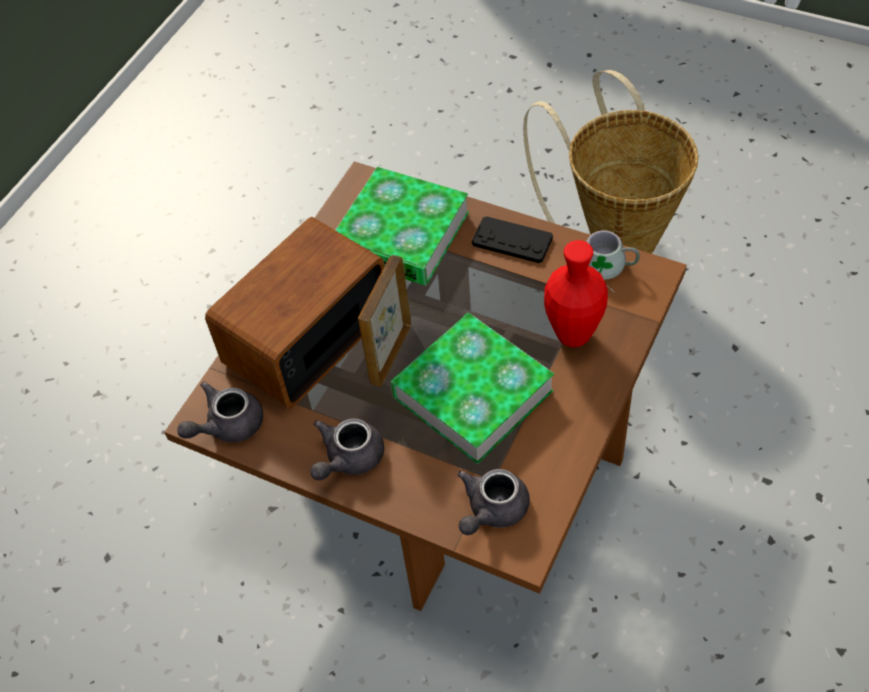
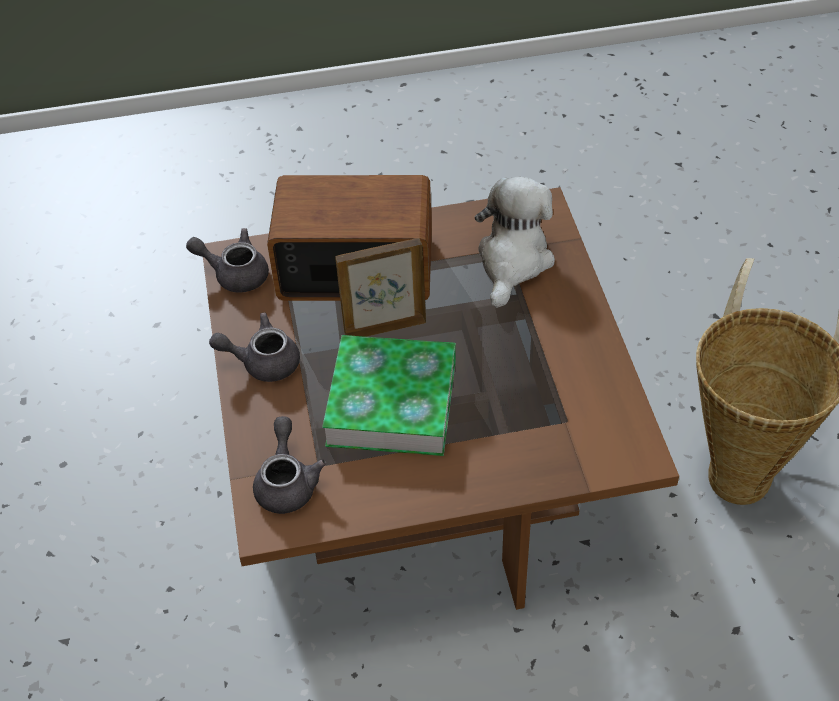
camera: 50 degrees right, 5 degrees down
(401, 234) = (513, 261): book -> plush toy
(491, 510) = (287, 482): grey teapot -> grey teapot turned 90 degrees clockwise
(512, 241) = (578, 336): black game controller -> none
(573, 335) = (515, 436): red vase -> none
(607, 269) = (614, 419): grey mug -> none

